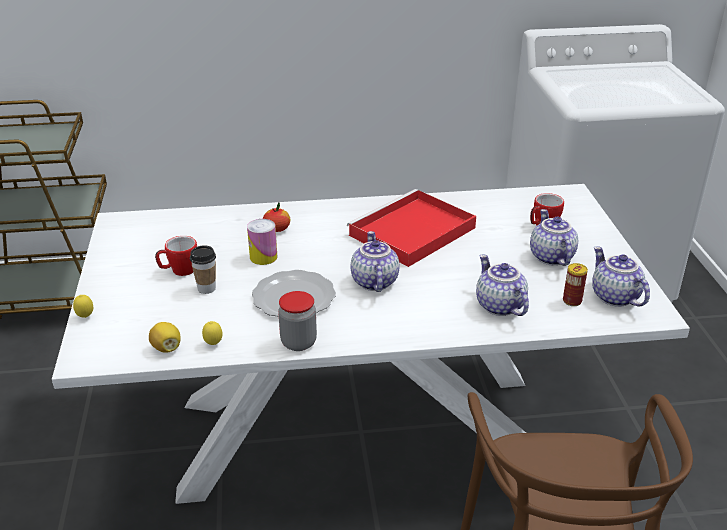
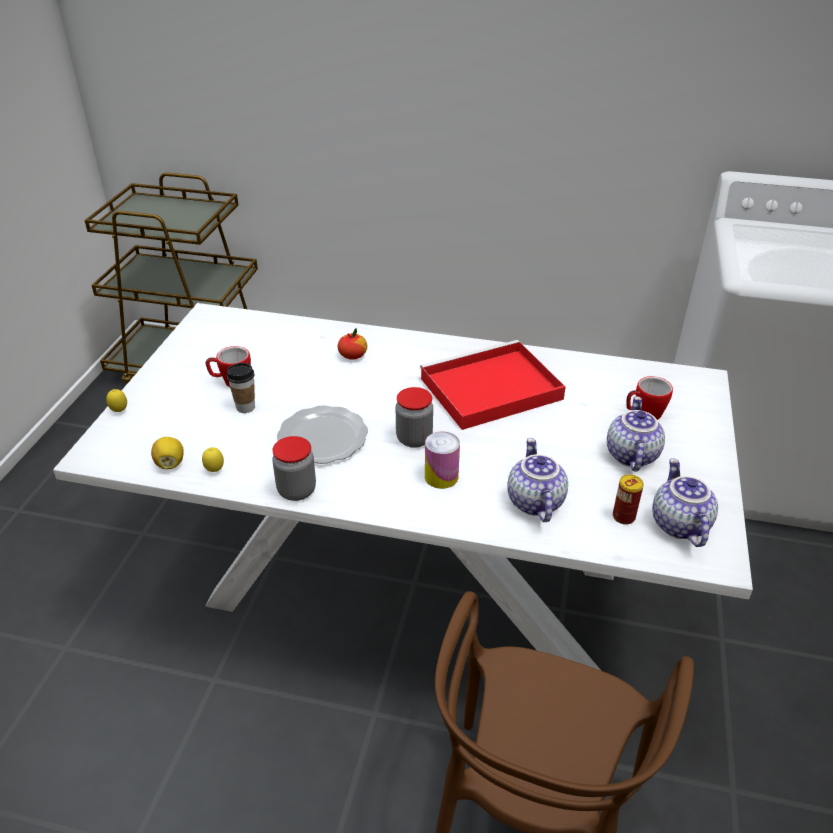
camera: 20 degrees right, 5 degrees up
(263, 257) = (320, 384): can -> can (441, 477)
(373, 281) = (414, 439): teapot -> jar

